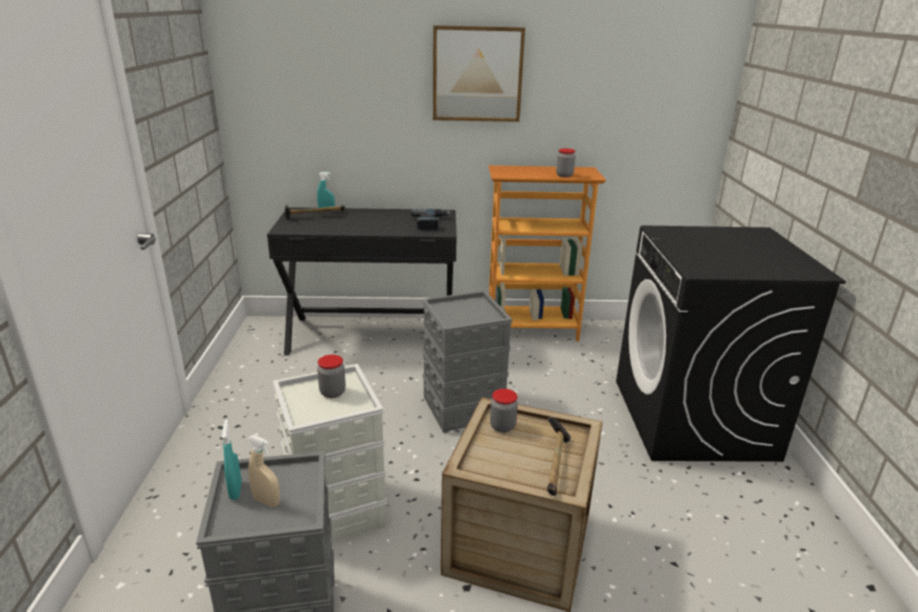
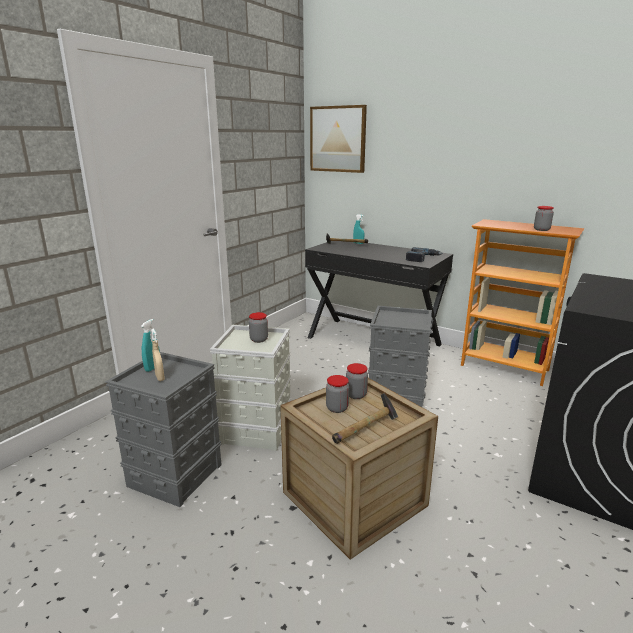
camera: 35 degrees right, 5 degrees down
(477, 74) = (481, 143): picture -> picture (338, 139)
(501, 451) = (337, 408): none -> jar

